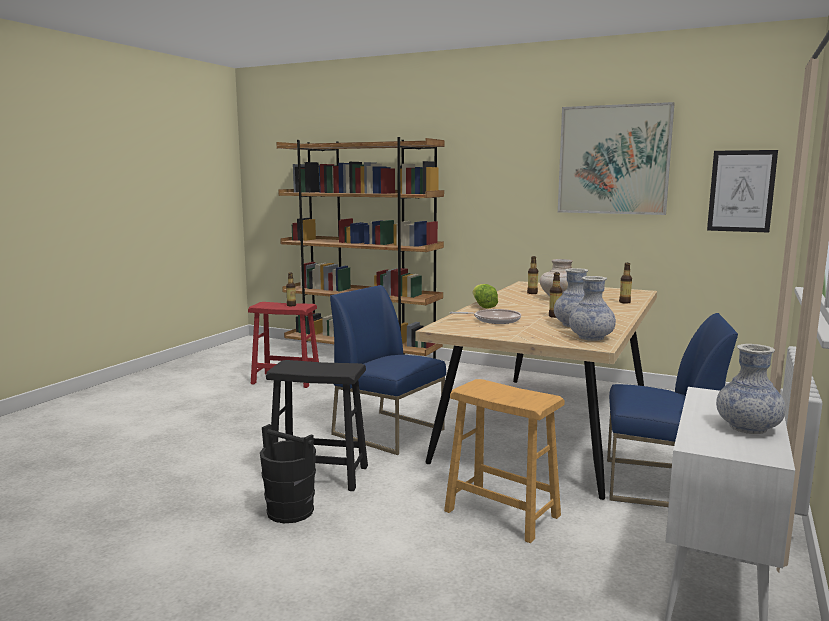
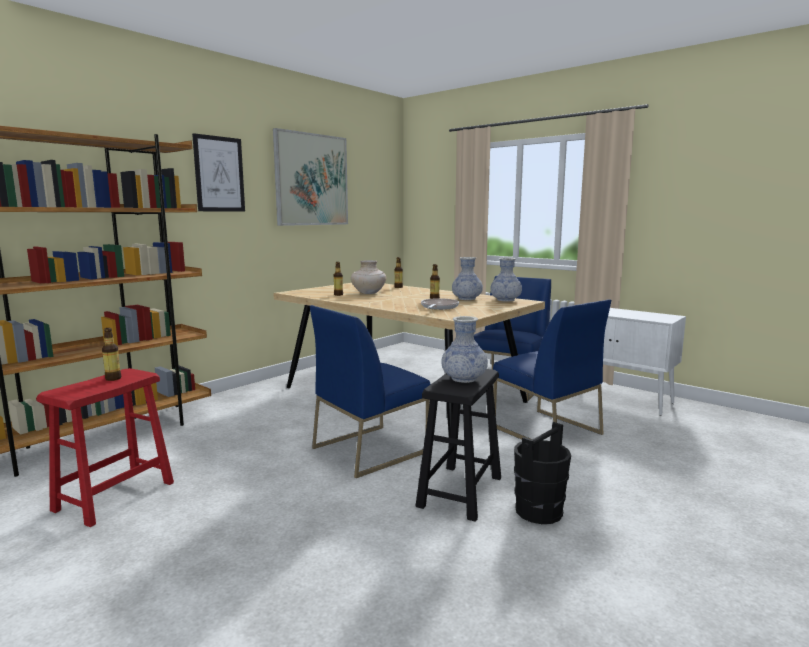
camera: 75 degrees left, 0 degrees up
(483, 306) = (380, 305): lettuce -> none
(502, 513) = (545, 430): brown stool -> blue chair
(741, 191) = (379, 206): picture -> picture (219, 174)
(747, 428) = (634, 313): vase -> vase (464, 379)

